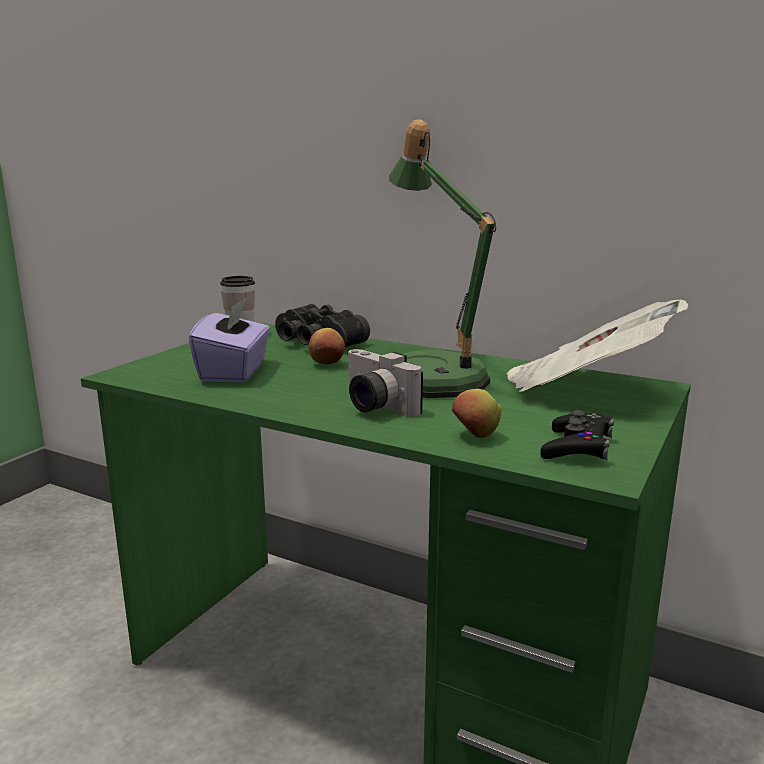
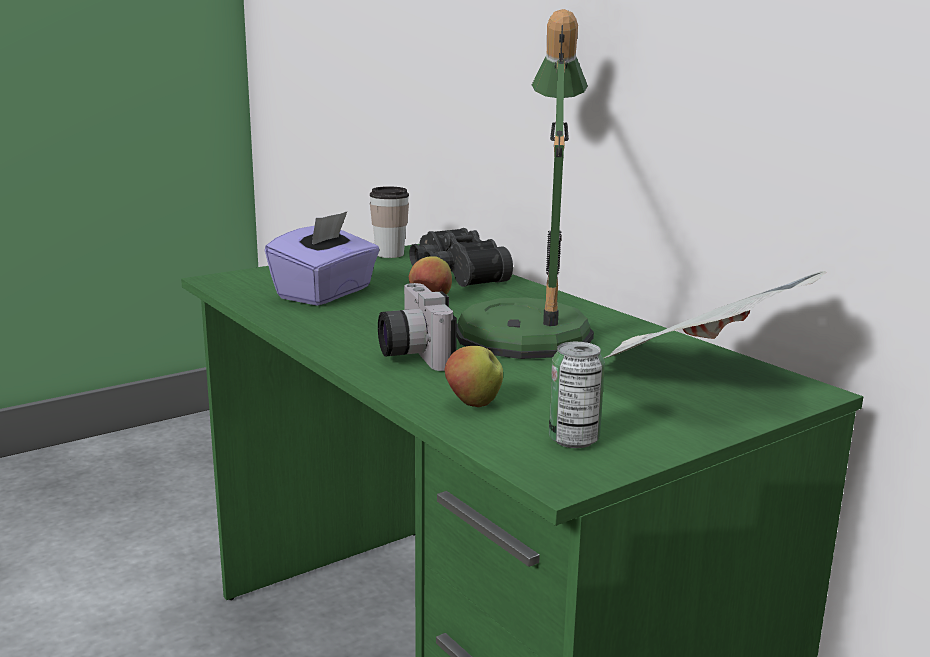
camera: 25 degrees right, 0 degrees up
(577, 447) = (573, 440): black game controller -> can

